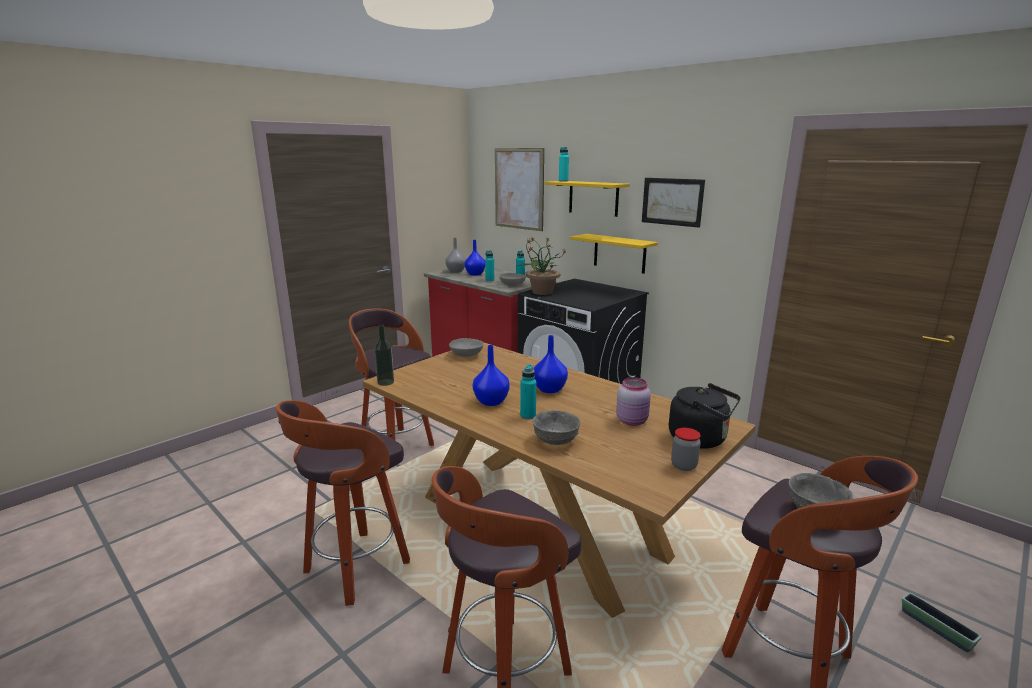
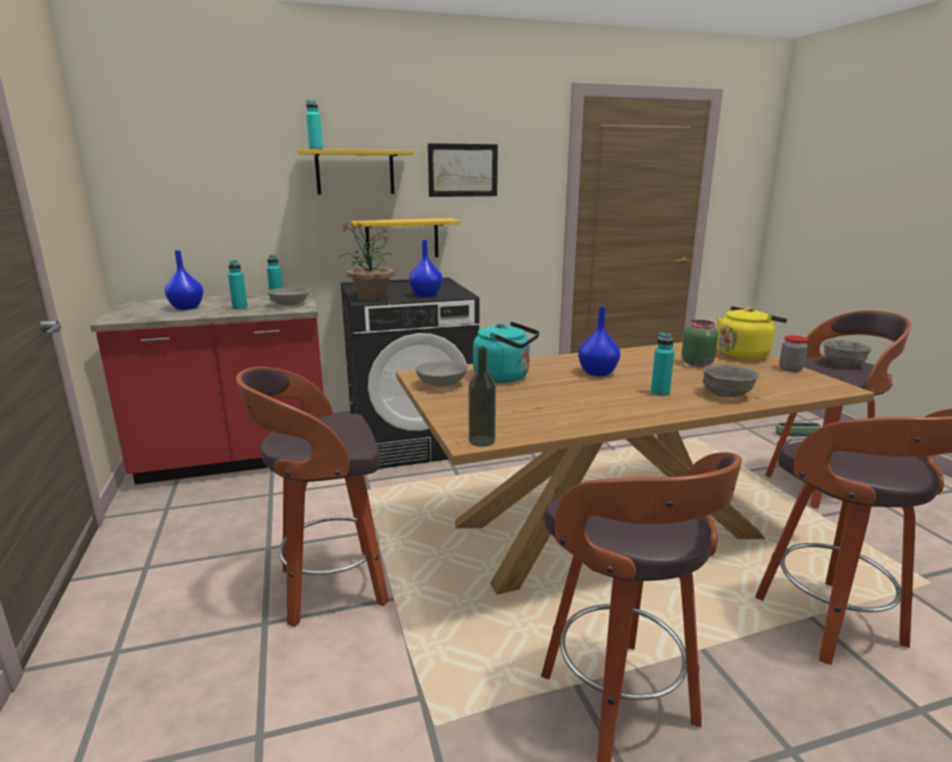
camera: 60 degrees left, 0 degrees up
(456, 271) = (140, 312): grey vase -> none
(490, 401) = (608, 400): blue vase -> blue vase (425, 295)
(502, 366) = (505, 377): none -> turquoise kettle
(518, 189) = (211, 166): picture -> none
(632, 421) = (697, 363): pink jar -> green jar
(701, 439) = (744, 355): black kettle -> yellow kettle

